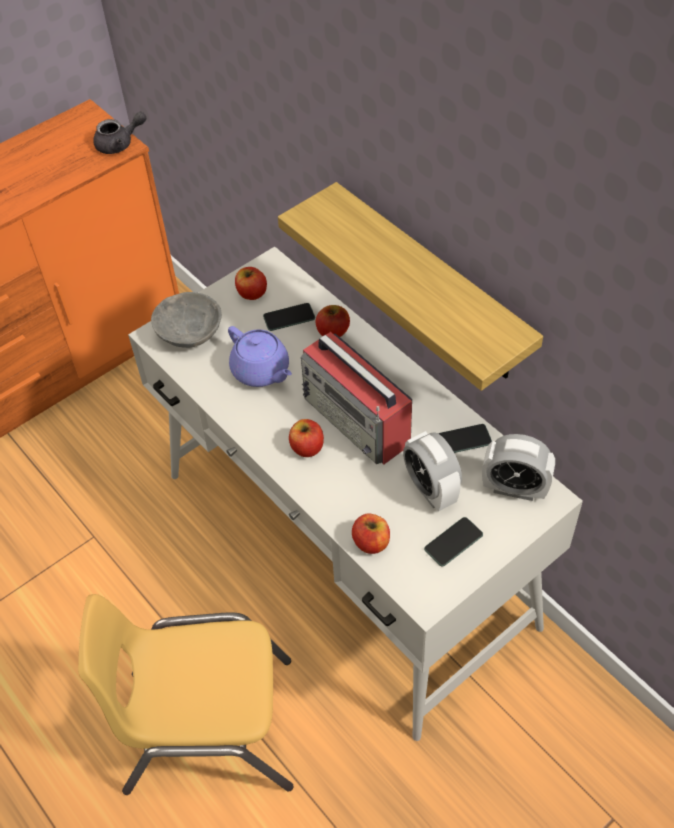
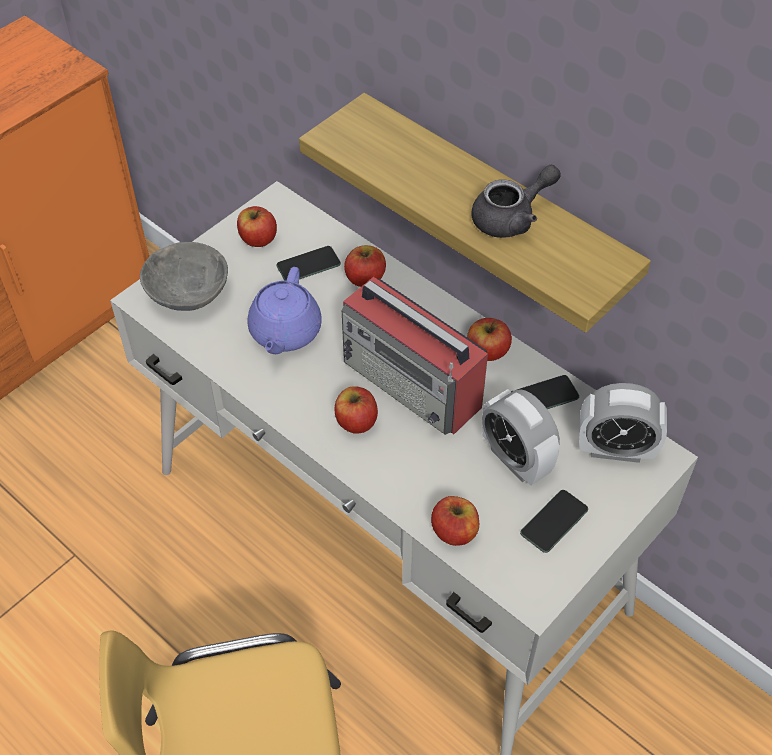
camera: 10 degrees left, 0 degrees up
(120, 144) = (71, 67): grey teapot -> grey teapot (511, 218)
(261, 371) = (285, 332): purple teapot -> purple teapot turned 60 degrees clockwise
(423, 399) = (487, 351): none -> apple

